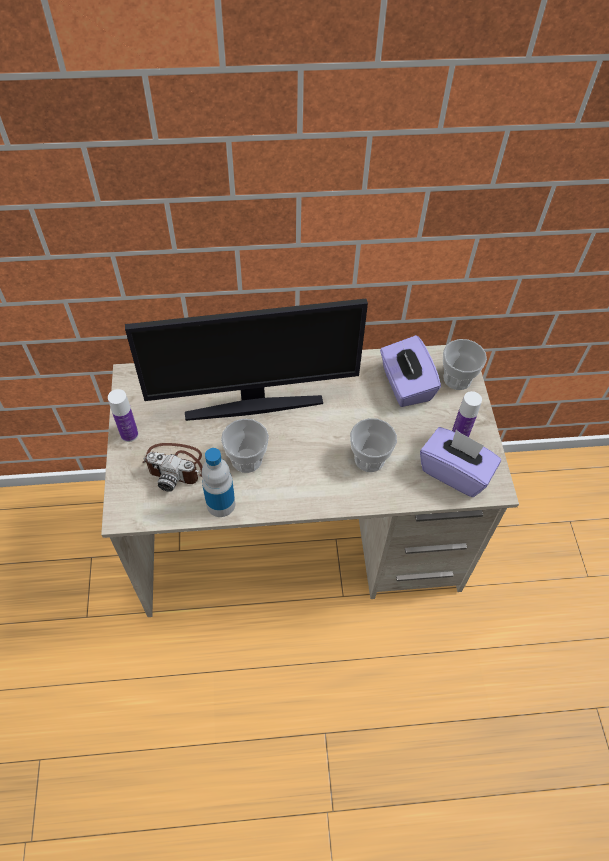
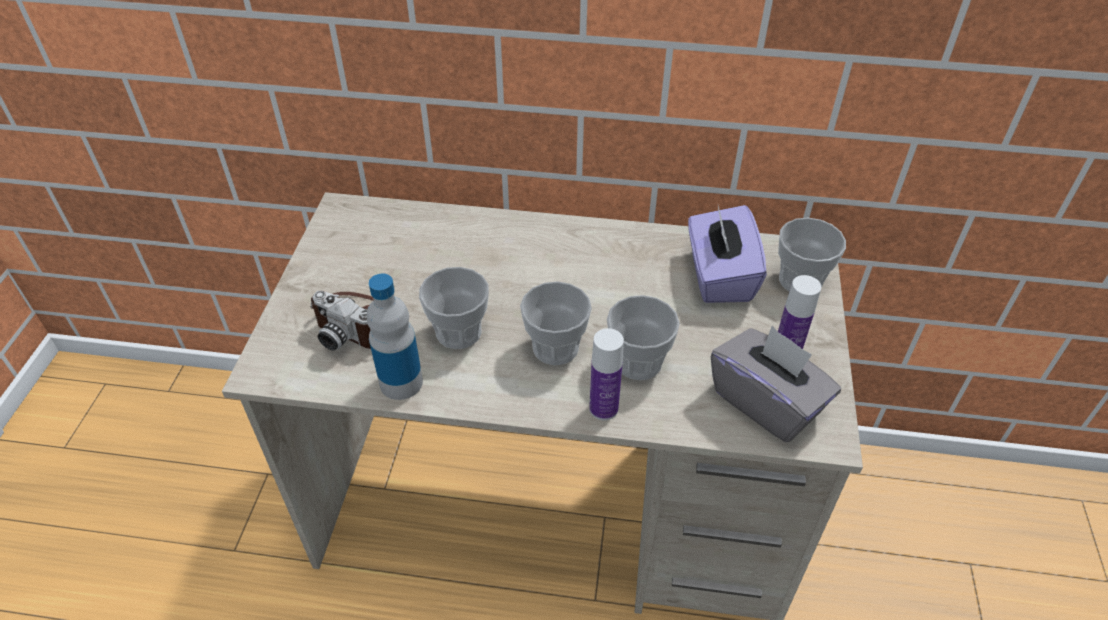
camera: 15 degrees right, 10 degrees down
(129, 434) = (311, 275): bottle -> bottle (603, 408)
(253, 404) = (492, 266): monitor -> none
(314, 458) = (555, 347): none -> cup
(455, 472) = (767, 402): purple tissue box -> grey tissue box

